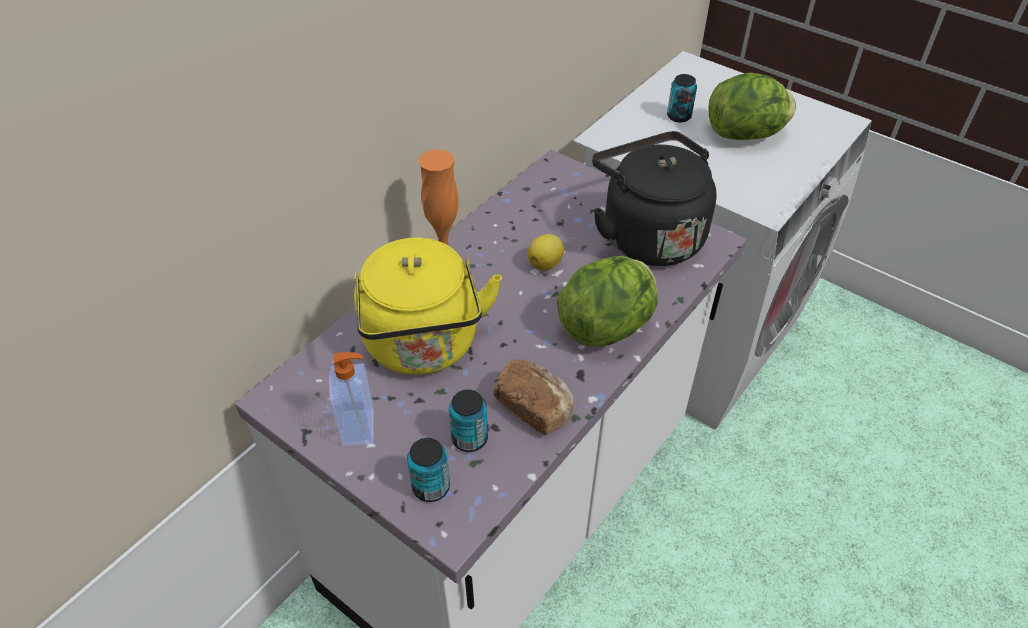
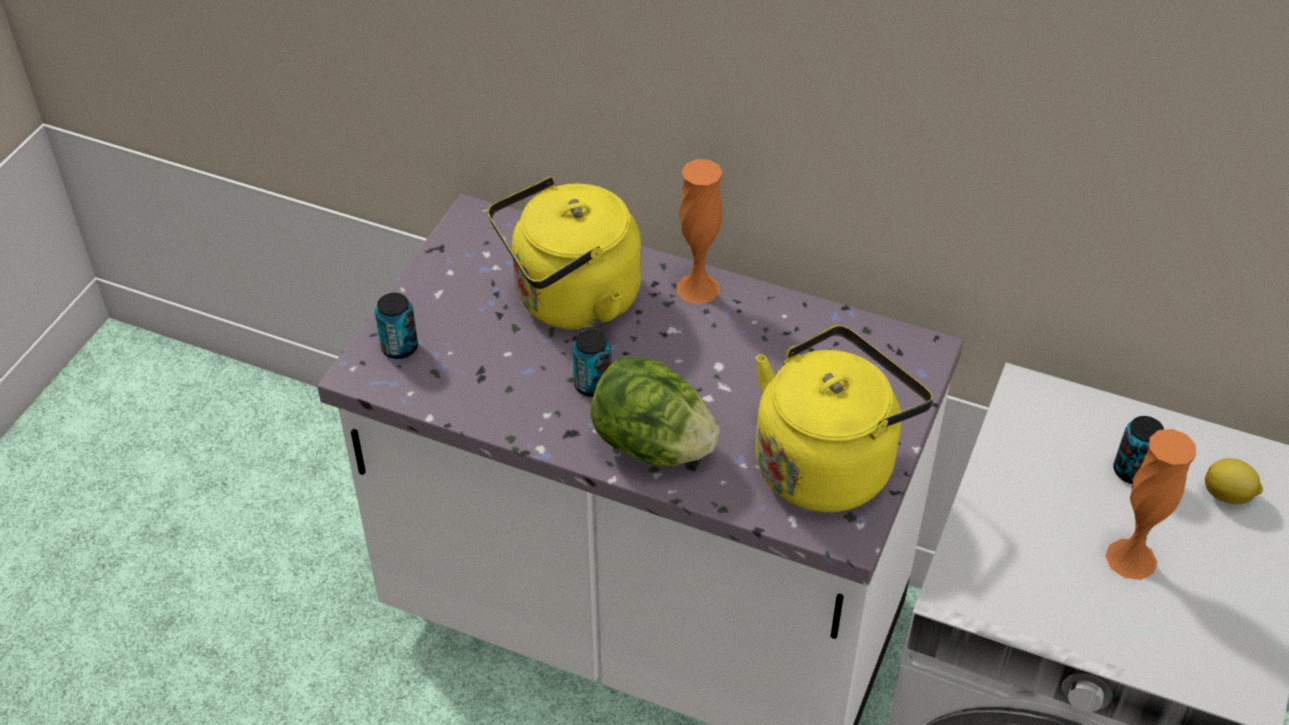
camera: 75 degrees right, 0 degrees up
(360, 427) = (454, 282): soap dispenser -> none
(469, 438) = (462, 362): can -> can (592, 385)
(534, 407) = (515, 403): bread -> none
(546, 264) = (734, 374): lemon -> lemon (1228, 496)
(648, 235) = (828, 462): black kettle -> yellow kettle
(746, 135) = (1131, 559): lettuce -> orange vase

